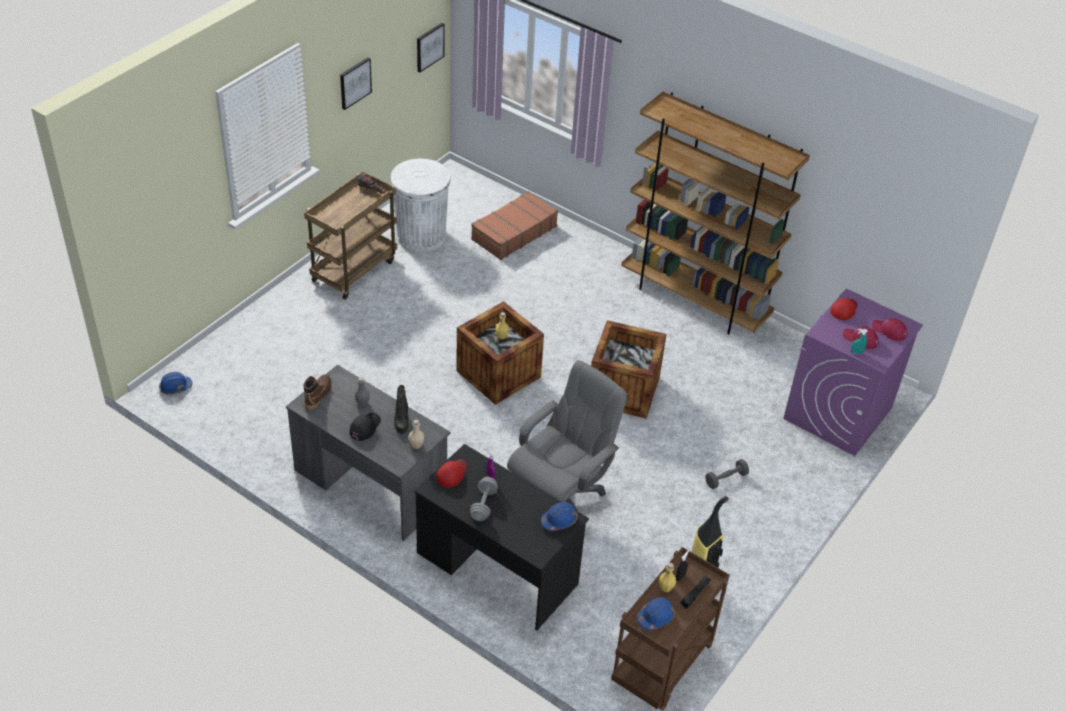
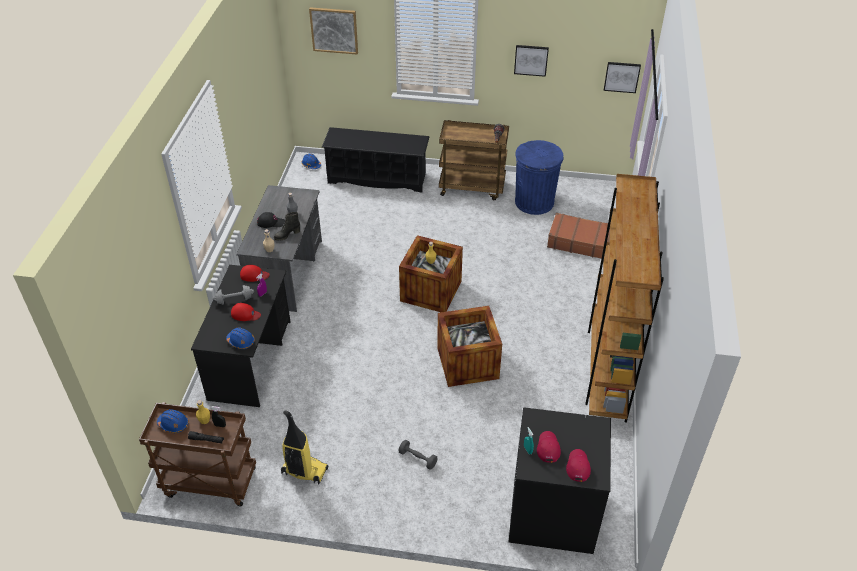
camera: 65 degrees right, 0 degrees up
(157, 187) = (334, 30): none -> picture
(262, 338) = (377, 178): none -> black shoe rack
(318, 395) = (286, 193): brown boot -> none
(421, 236) = (534, 202): white trash can -> blue trash can
(560, 498) = (334, 368): grey office chair -> none
(838, 413) = (552, 513): purple washing machine -> black washing machine
(844, 310) = (579, 424): red cap -> red cap (245, 314)

